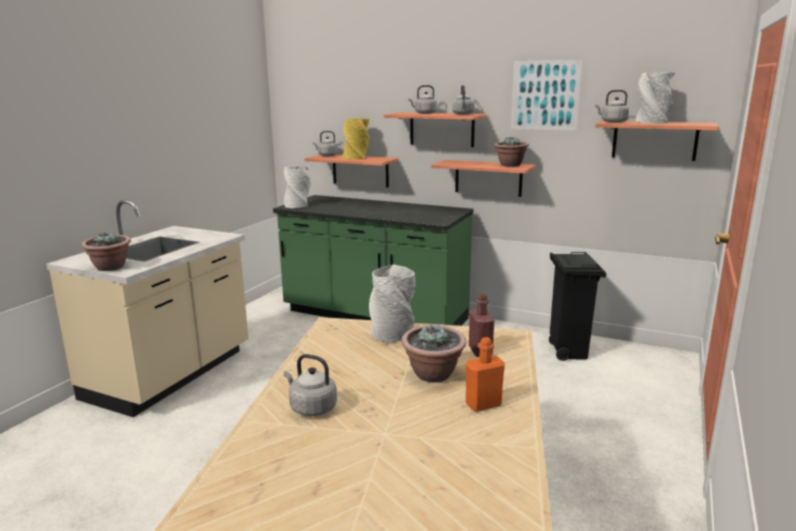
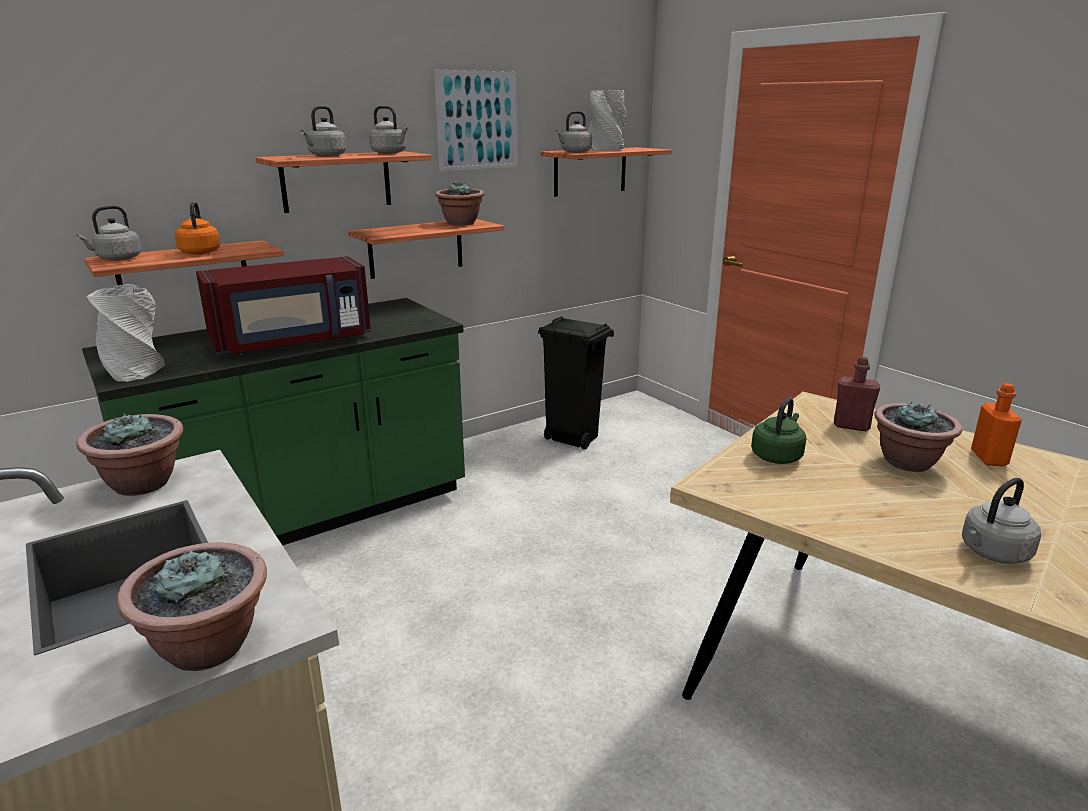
camera: 60 degrees left, 5 degrees up
(207, 234) = (143, 484): none -> potted plant
(356, 158) = (200, 252): yellow vase -> orange kettle
(365, 211) = (293, 342): none -> red microwave
(392, 335) = (777, 456): grey vase -> green kettle

